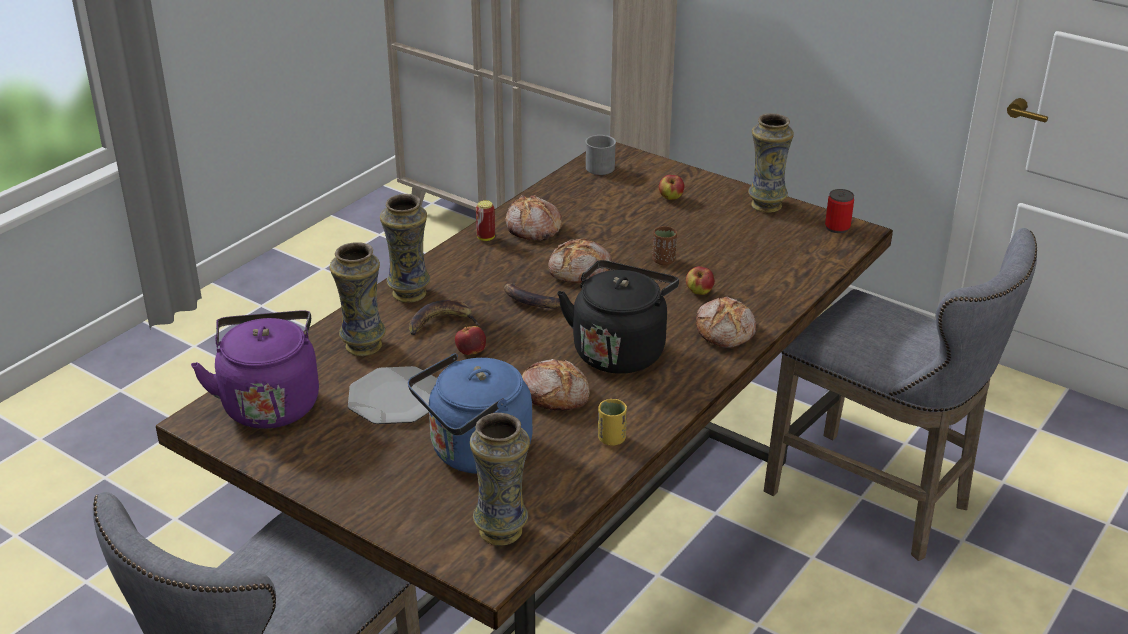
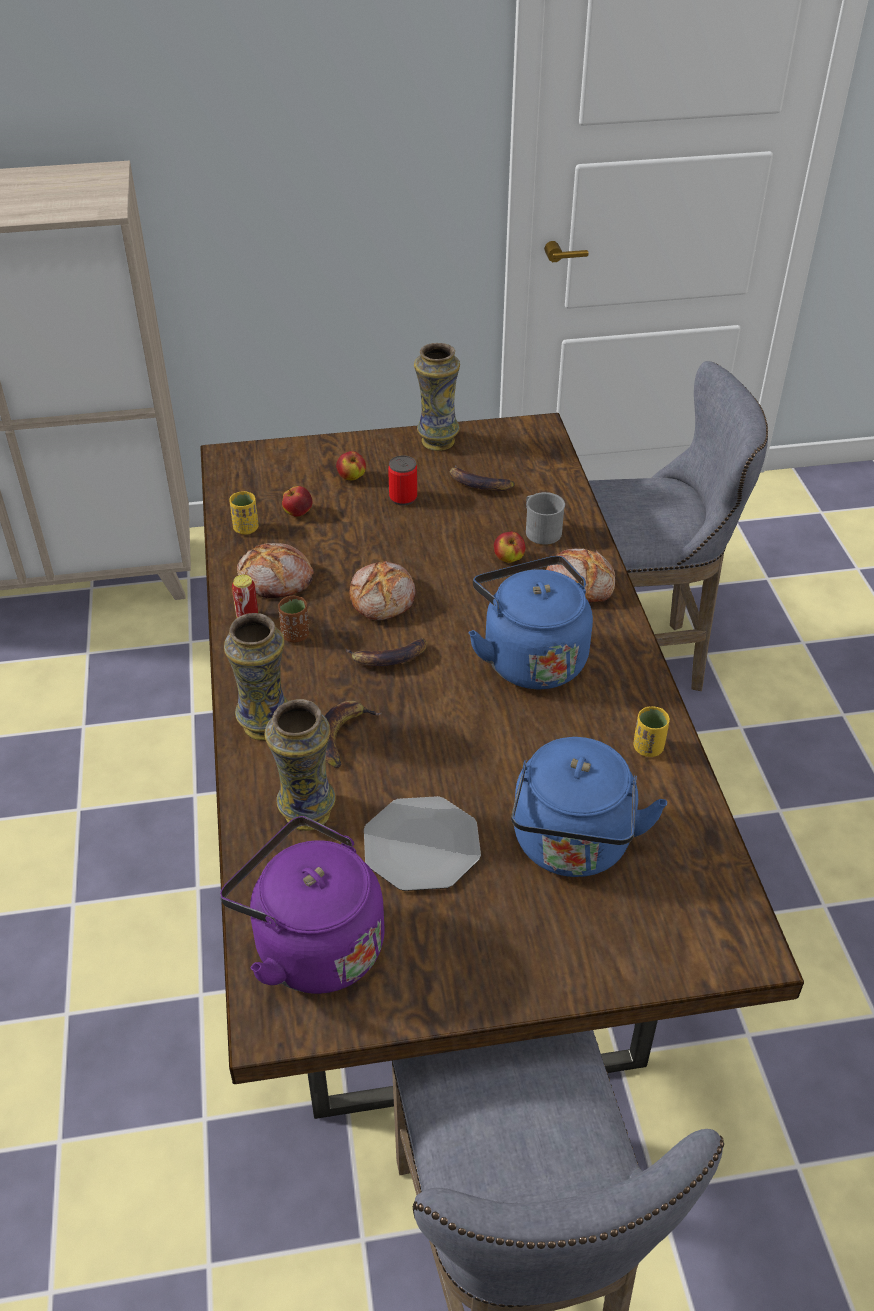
camera: 45 degrees left, 10 degrees up
(470, 352) = (415, 748): apple -> apple (298, 513)
(502, 530) = (700, 903): vase -> none
(554, 394) = (545, 738): bread -> none
(559, 194) = (246, 528): none -> yellow cup
(601, 166) = (241, 477): grey mug -> grey mug (540, 530)
(620, 350) = (530, 657): black kettle -> blue kettle
(663, 260) = (436, 545): brown cup -> brown cup (295, 635)
(752, 242) = (478, 484): none -> banana
(837, 227) = (519, 433): can -> can (403, 498)

